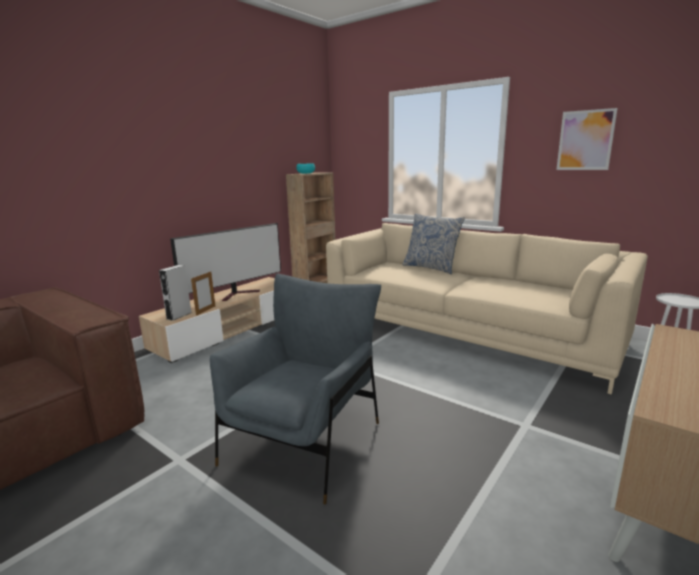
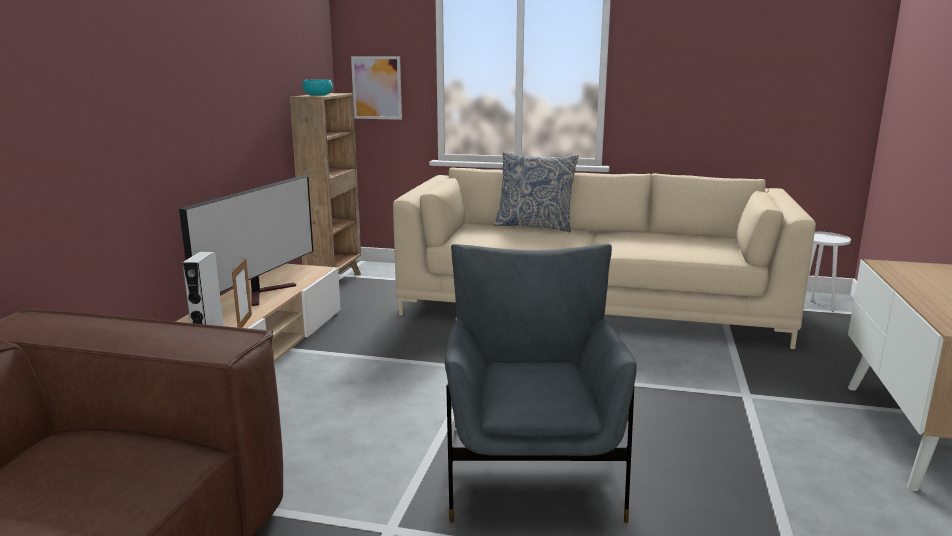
camera: 25 degrees left, 0 degrees up
(585, 140) = (706, 57): picture -> picture (377, 88)

